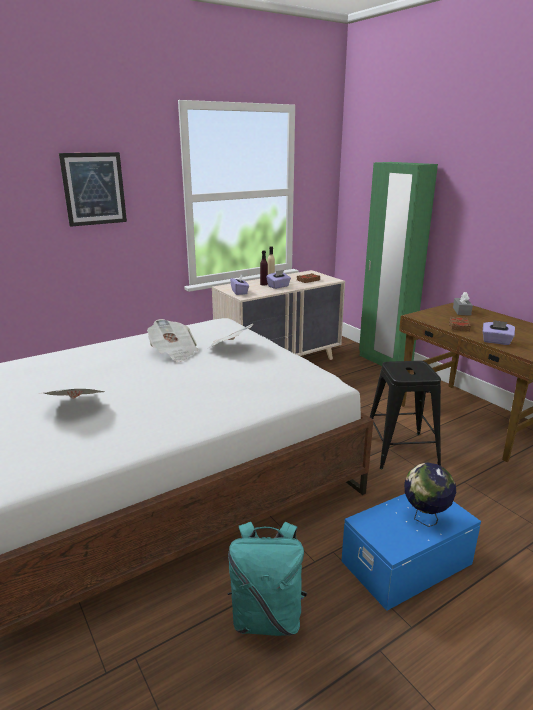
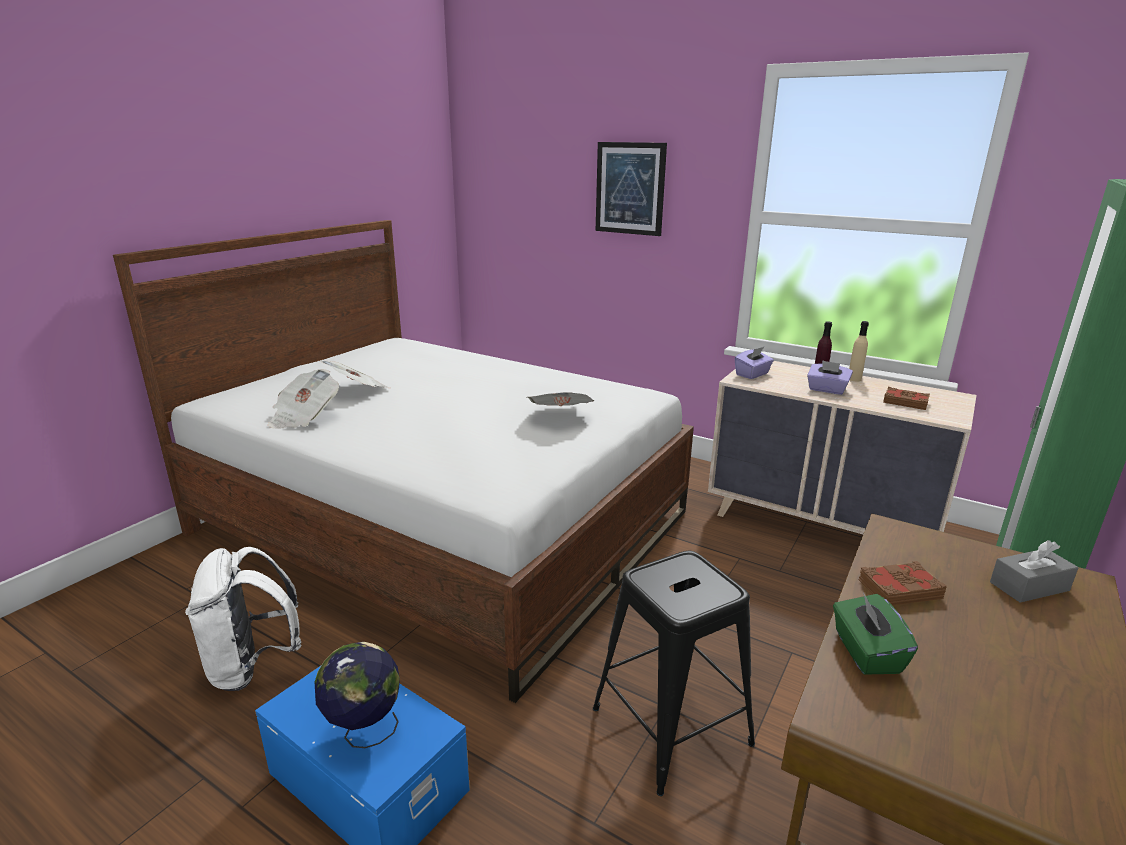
camera: 65 degrees right, 0 degrees up
(174, 352) = (518, 394): newspaper -> newspaper (304, 417)
(267, 617) = (253, 665): turquoise backpack -> white backpack
(496, 341) = (866, 652): purple tissue box -> green tissue box

